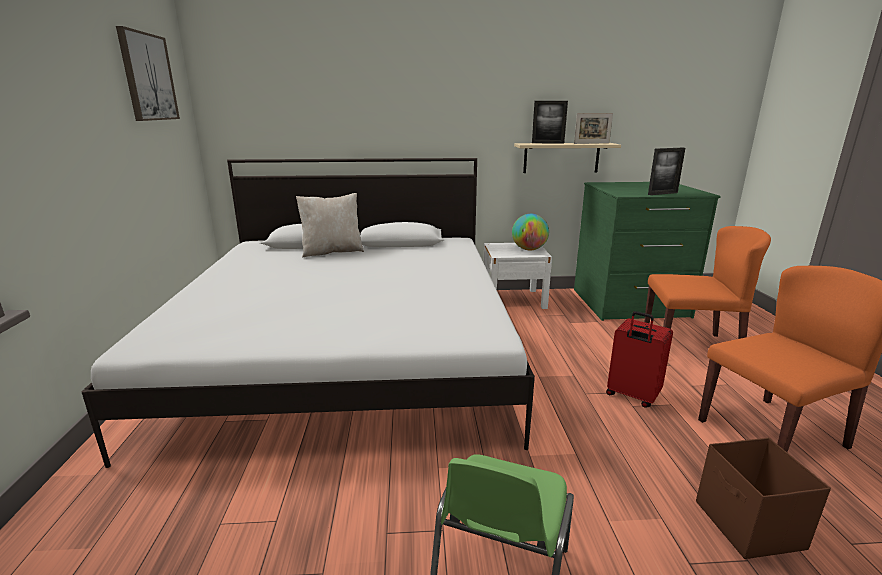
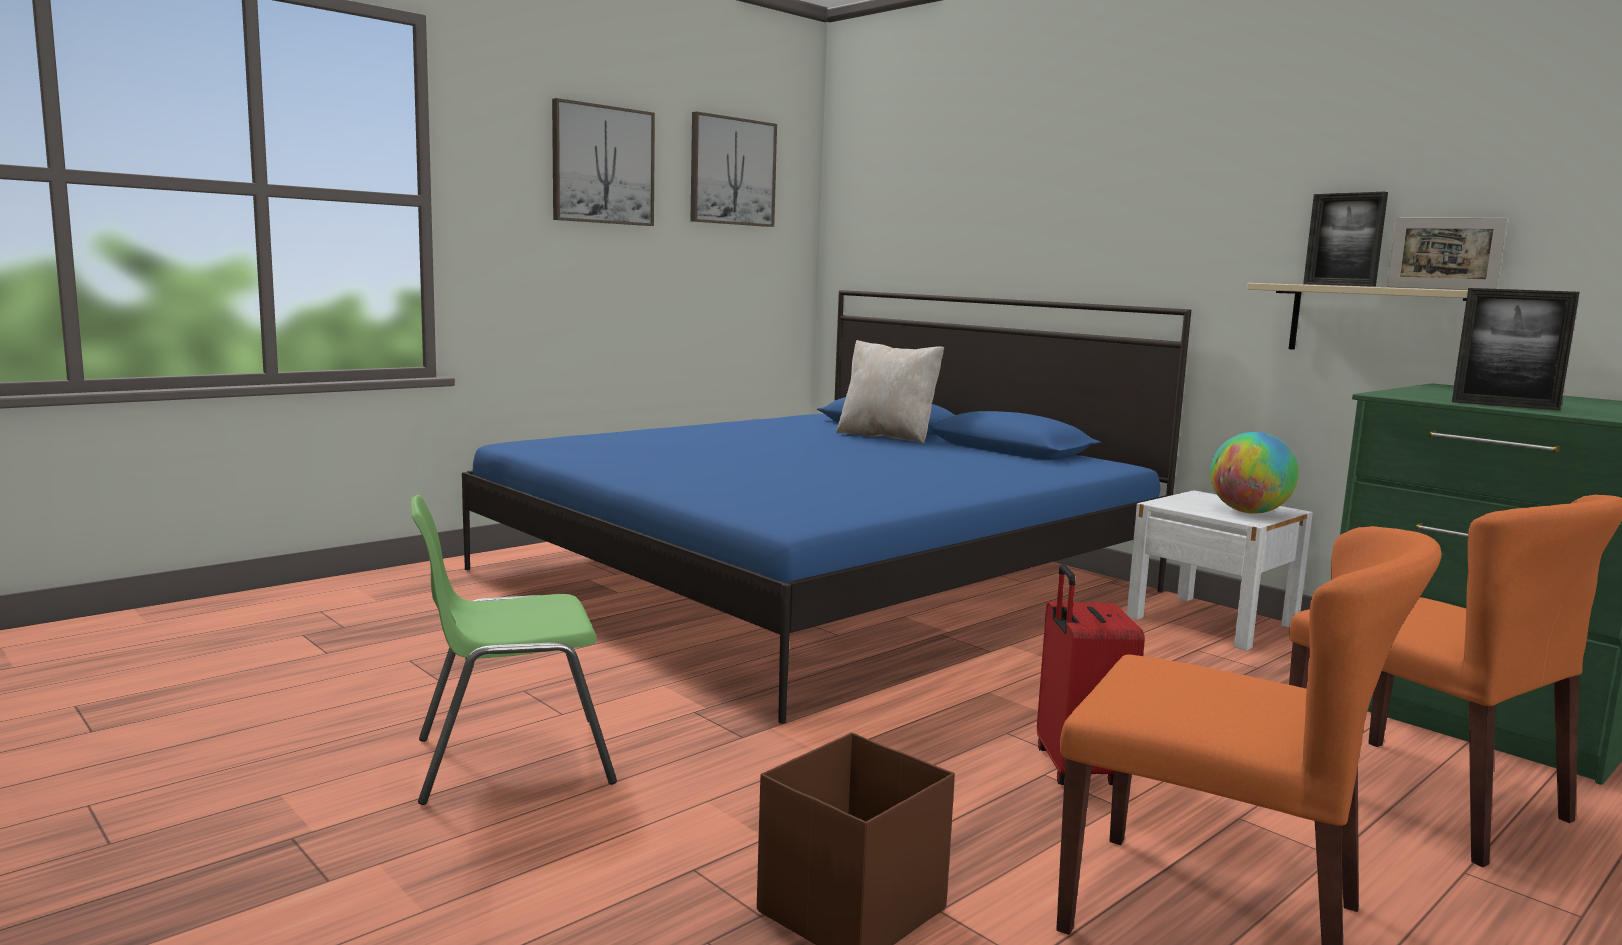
camera: 50 degrees right, 10 degrees down
(72, 76) = (602, 165): none -> picture
(349, 351) = (816, 580): white bed -> blue bed

